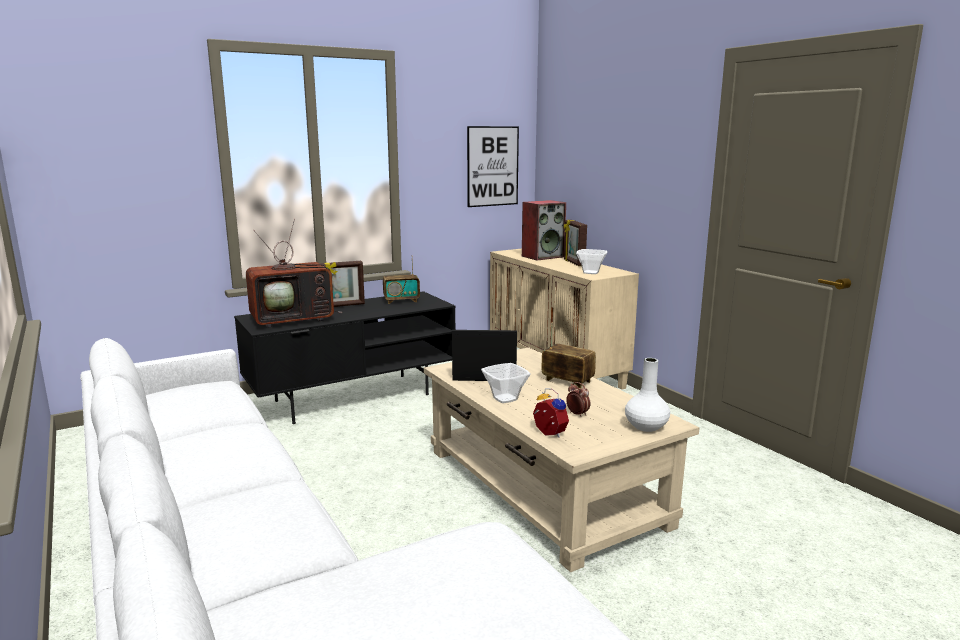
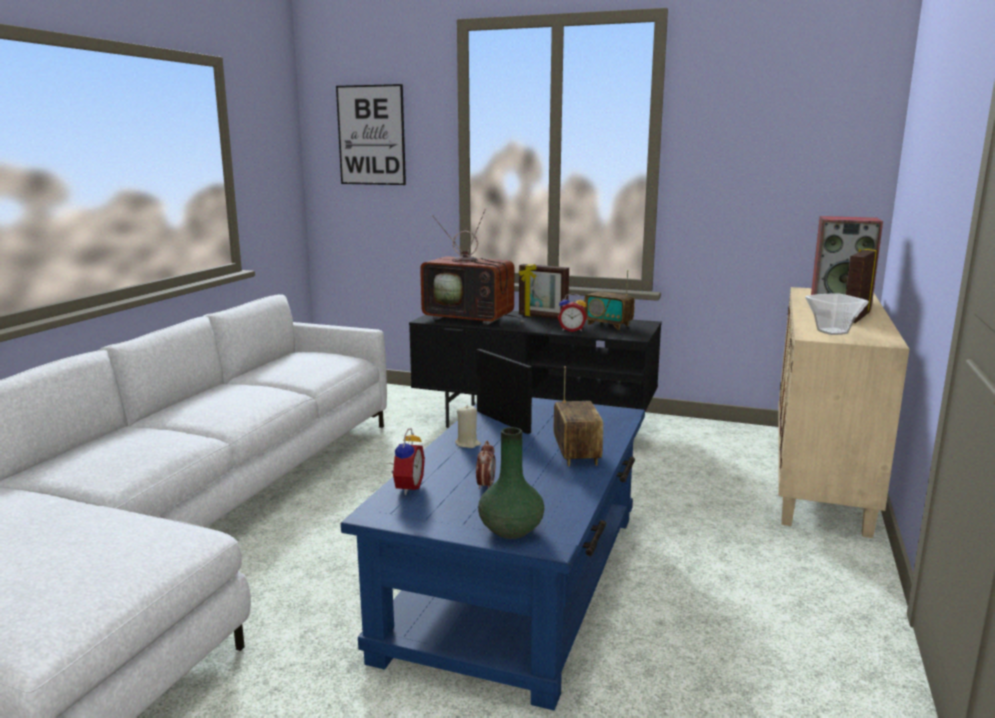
camera: 50 degrees right, 0 degrees up
(391, 310) = (572, 330): none -> alarm clock
(492, 166) = (812, 163): picture -> picture (371, 135)
(504, 399) = (467, 444): bowl -> beige candle
(542, 486) = (518, 580): beige coffee table -> blue coffee table
(646, 427) = (510, 530): white vase -> green vase

